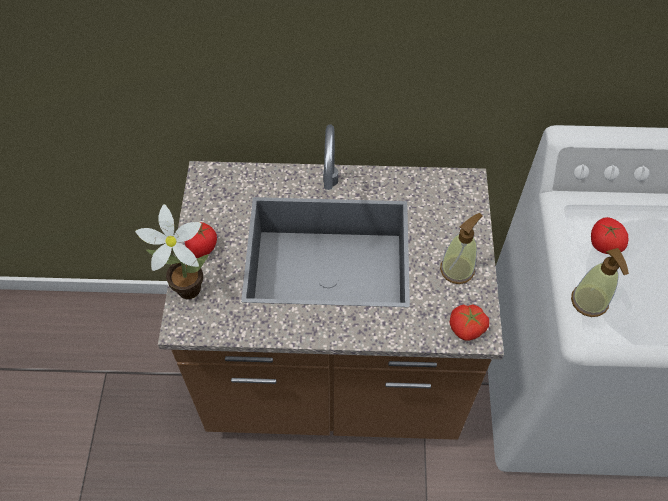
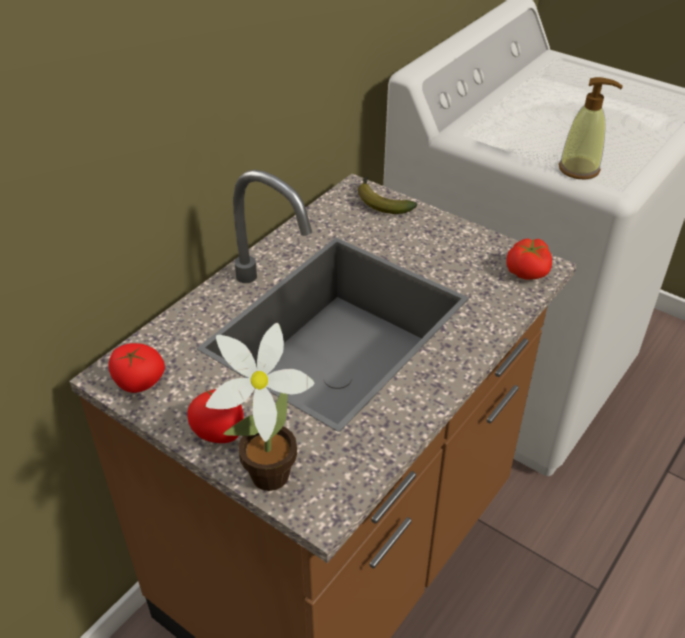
camera: 55 degrees left, 15 degrees down
(457, 269) = (453, 245): soap dispenser -> none
(467, 203) = (381, 202): none -> banana
(603, 244) = (524, 135): tomato -> tomato (138, 383)

